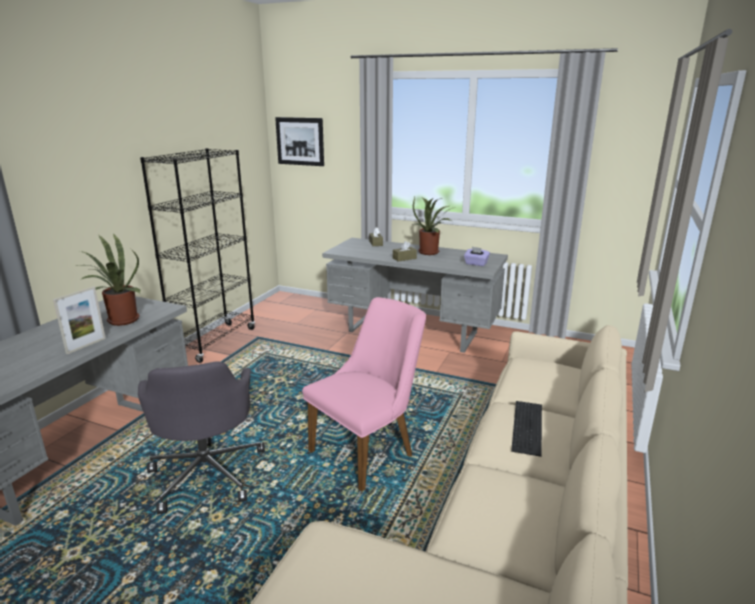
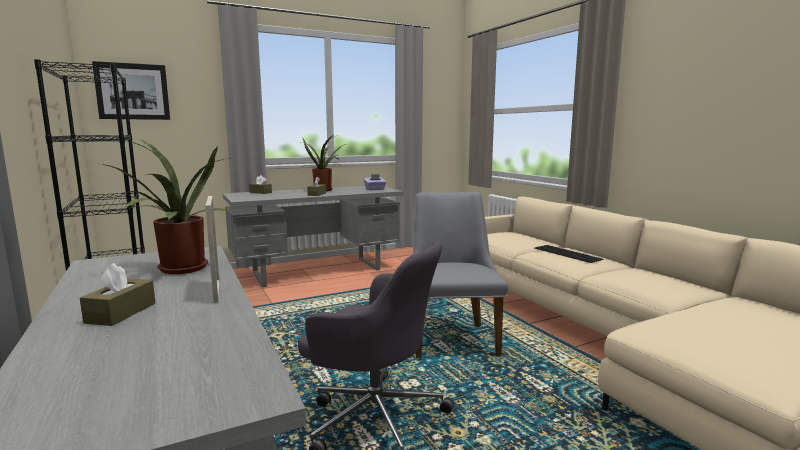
camera: 50 degrees left, 10 degrees down
(39, 342) = (121, 313): none -> brown tissue box
(369, 450) = (451, 337): pink chair -> grey chair

